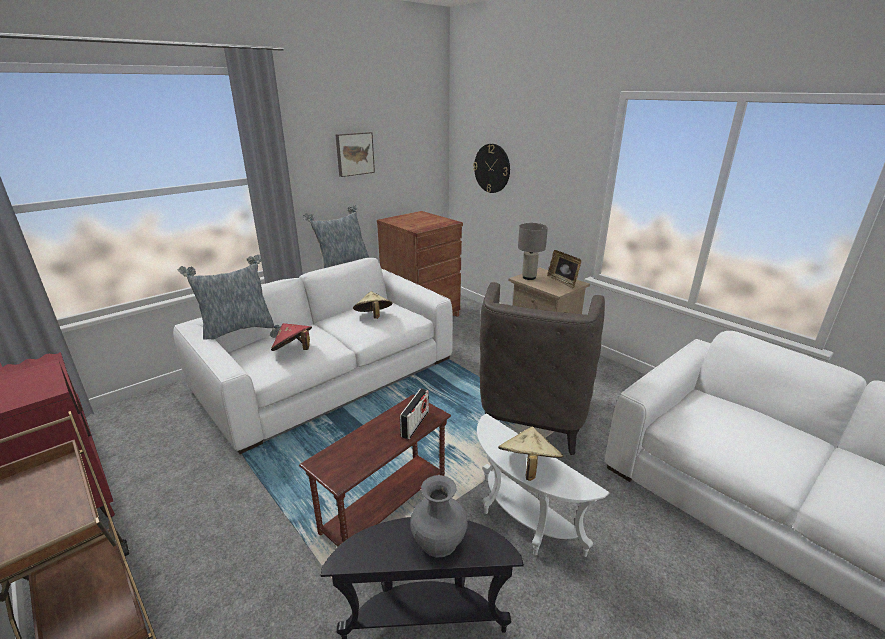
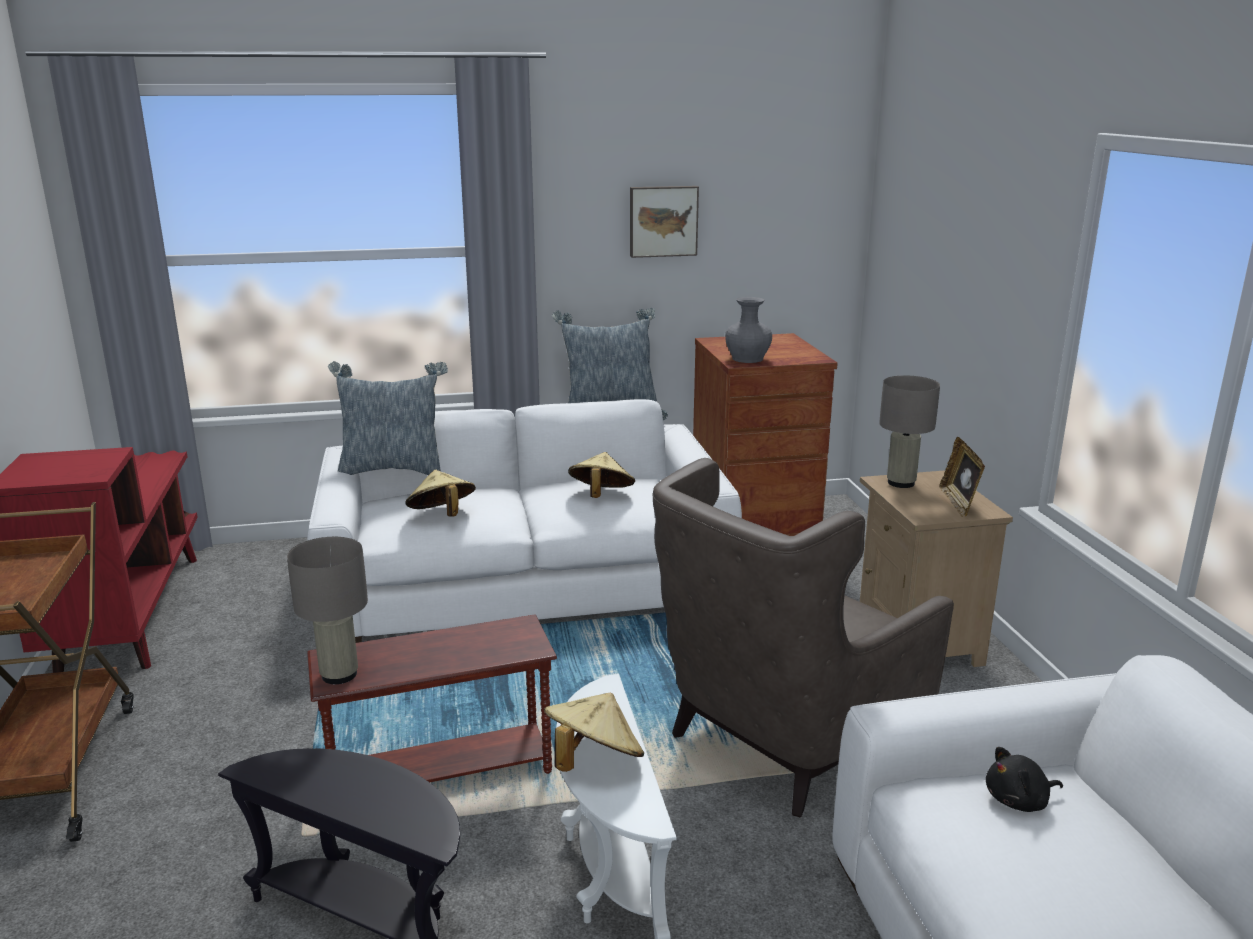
camera: 30 degrees right, 5 degrees down
(293, 351) = (442, 516): red hat -> beige hat
(339, 472) = (340, 674): none -> grey table lamp
(415, 424) = (493, 651): radio -> none
(438, 541) = (375, 794): grey vase -> grey vase (747, 358)
(492, 168) = (919, 267): wall clock -> none
(708, 413) = (1019, 801): none -> black plush toy

